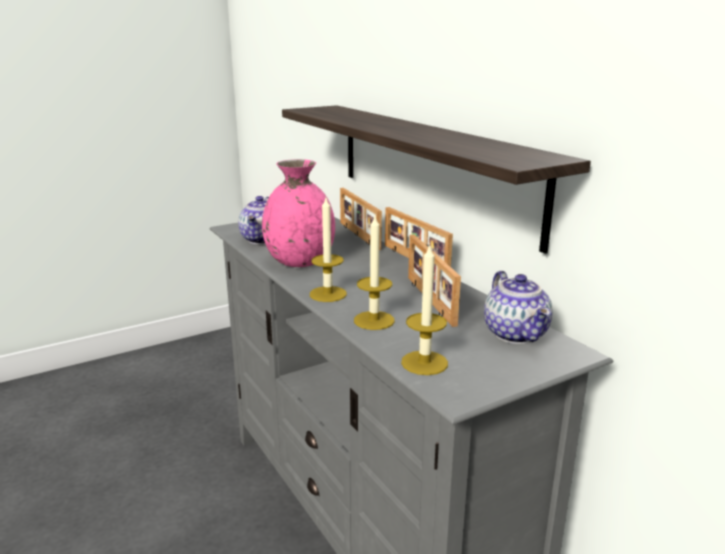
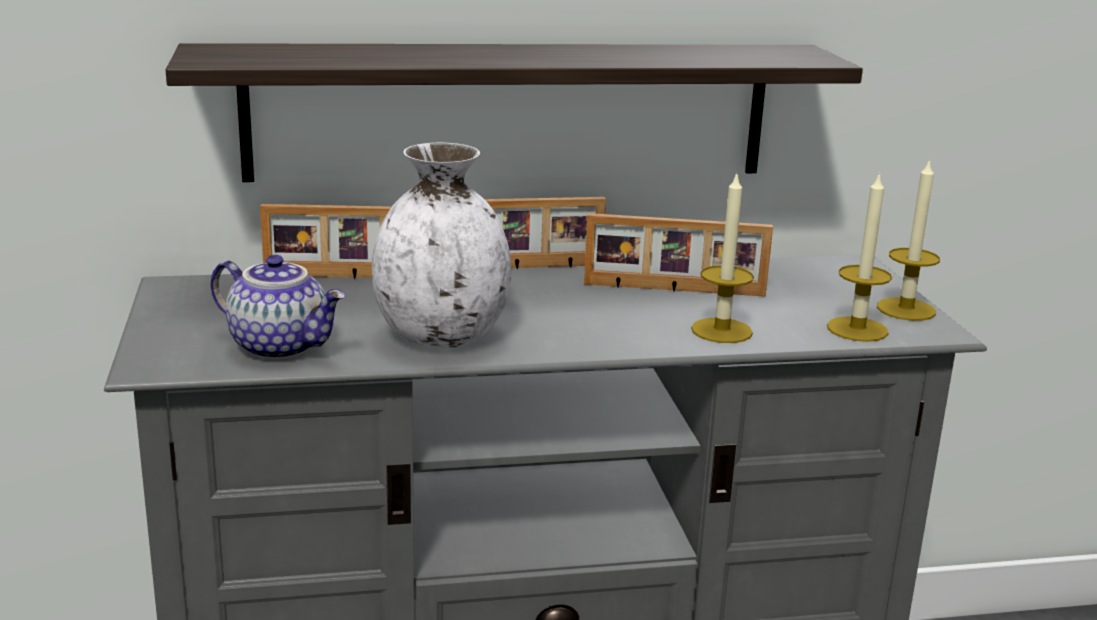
camera: 70 degrees left, 0 degrees up
(299, 262) = (440, 337): pink vase -> white vase
(328, 294) = (606, 340): candle -> candle (906, 309)
(517, 334) = (802, 273): teapot -> none

